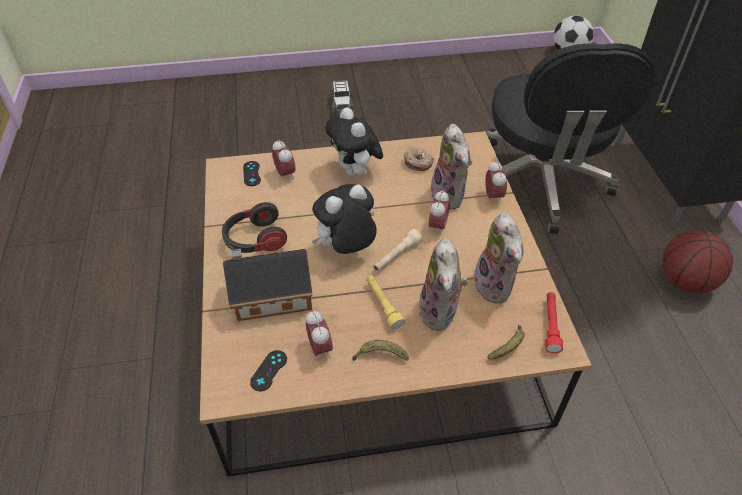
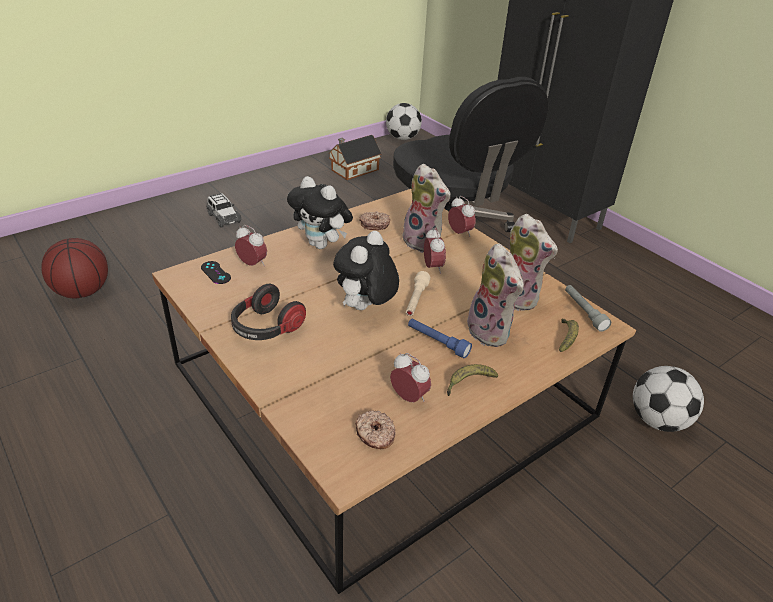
camera: 30 degrees left, 10 degrees down
(269, 296) = (321, 371): toy house -> toy house (353, 170)
(269, 370) = (374, 435): black game controller -> donut
(383, 305) = (437, 342): yellow flashlight -> blue flashlight
(550, 325) = (583, 312): red flashlight -> grey flashlight
(617, 456) = (657, 420): none -> football
(685, 281) = (607, 277): basketball -> basketball (82, 292)

